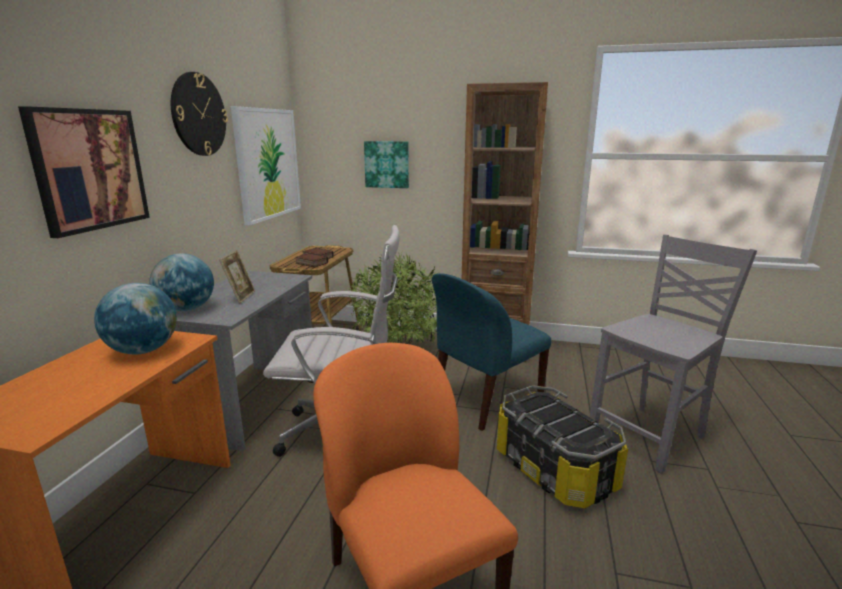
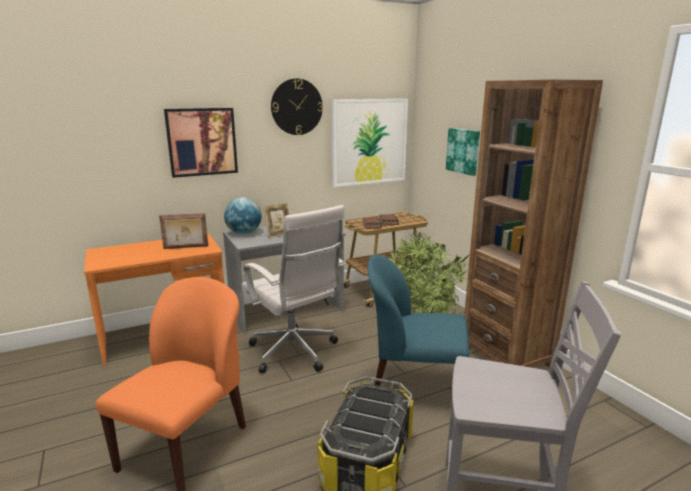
camera: 50 degrees right, 0 degrees up
(143, 351) = (186, 247): globe -> picture frame

